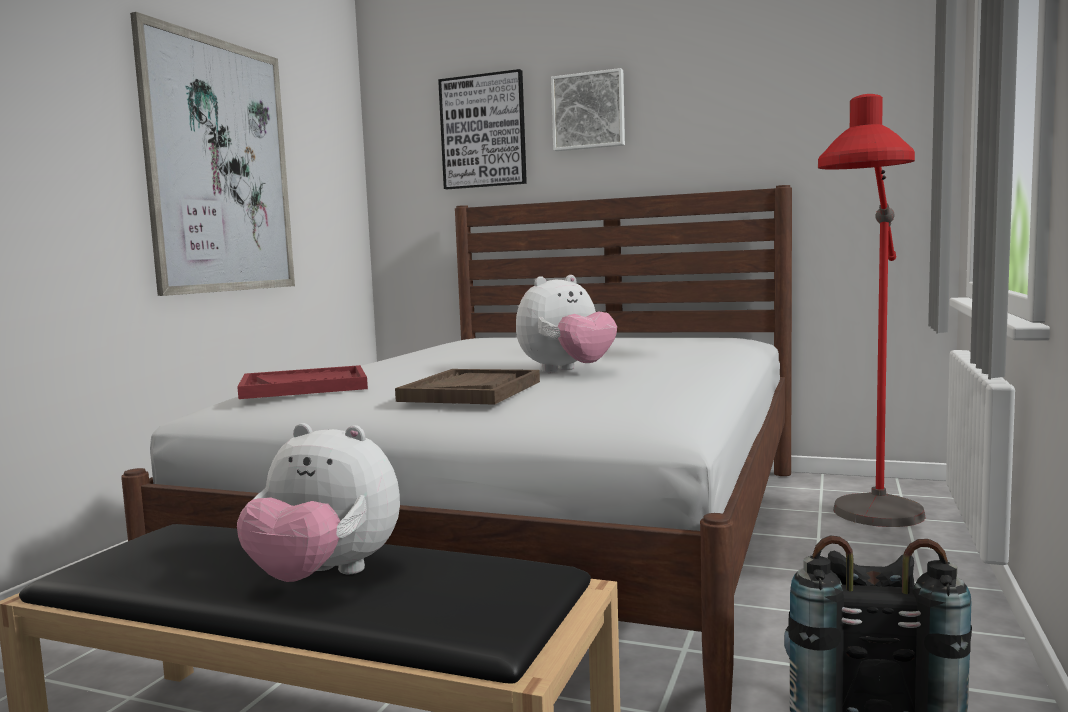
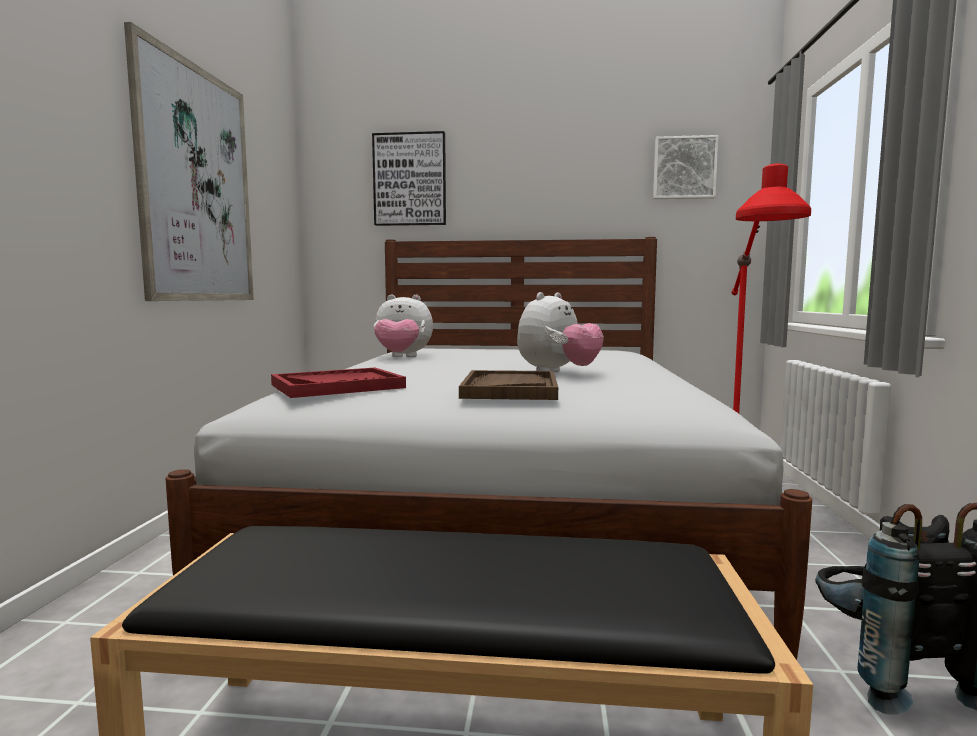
camera: 15 degrees left, 0 degrees up
(325, 576) = (484, 574): plush toy -> plush toy (402, 357)
(589, 111) = (500, 170): picture -> picture (684, 168)

